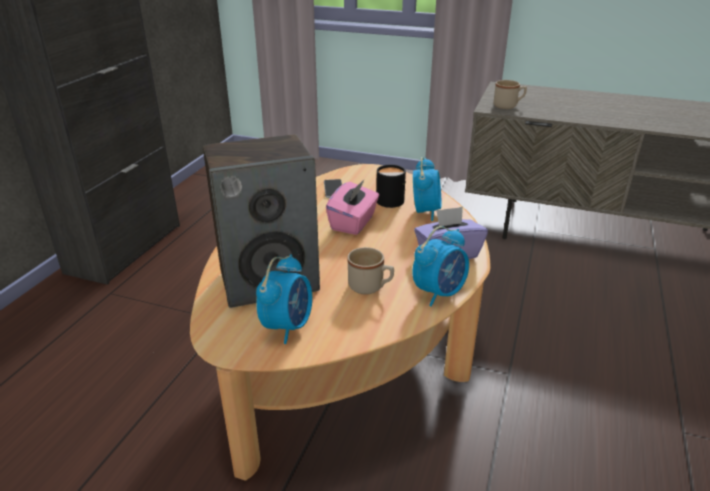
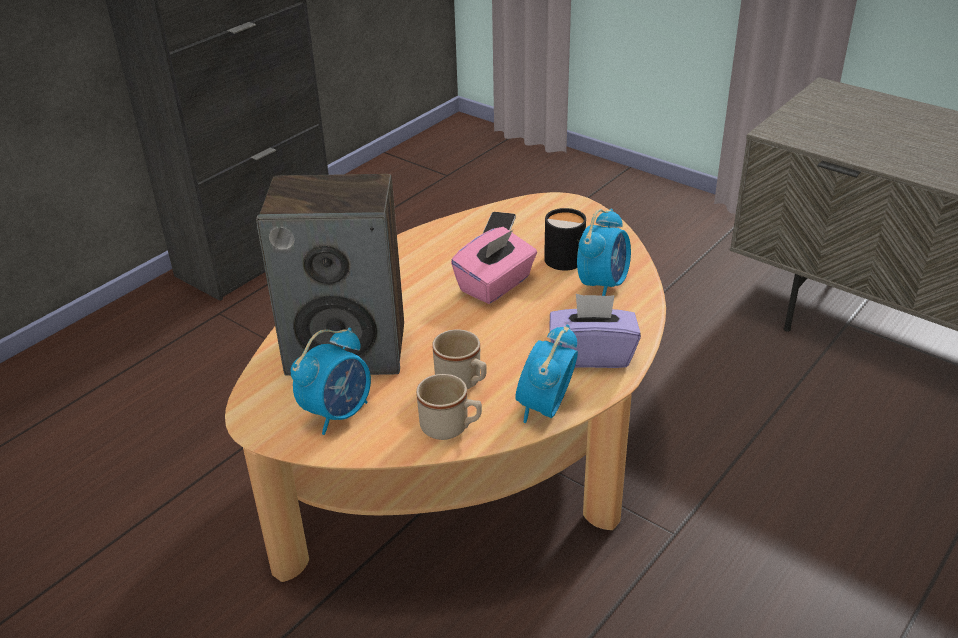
camera: 20 degrees right, 5 degrees up
(439, 293) = (545, 408): alarm clock -> alarm clock turned 135 degrees clockwise
(508, 106) = (810, 130): beige mug -> beige mug (451, 428)

